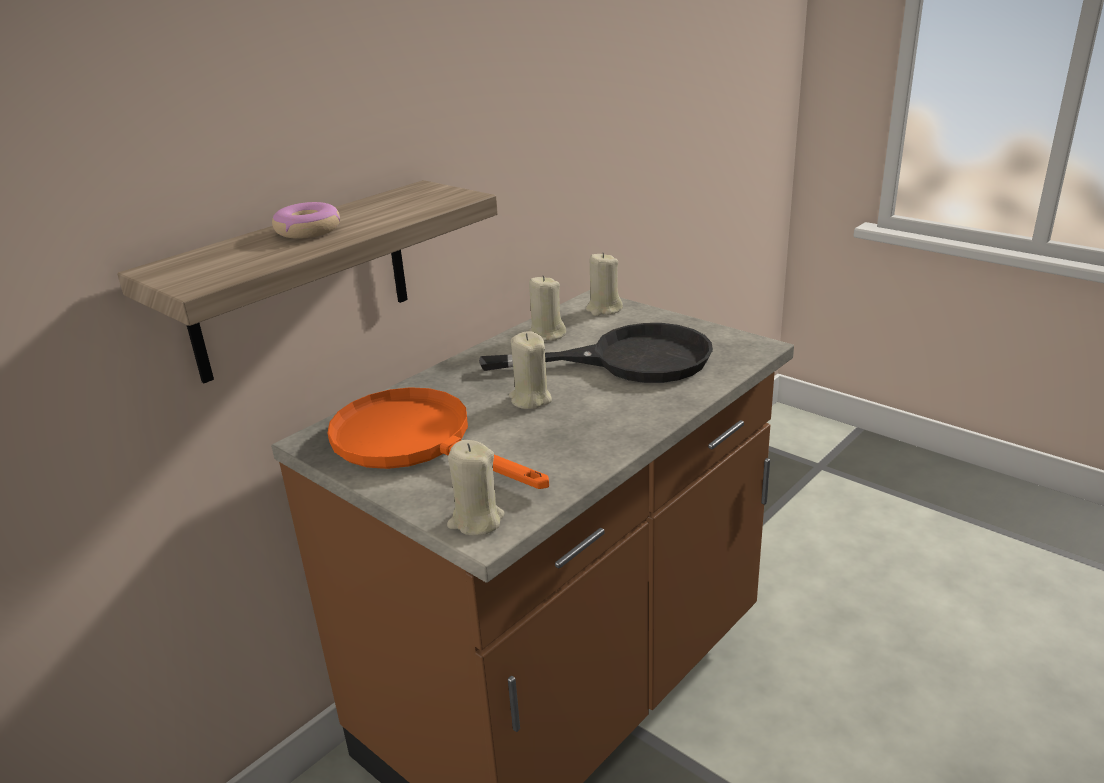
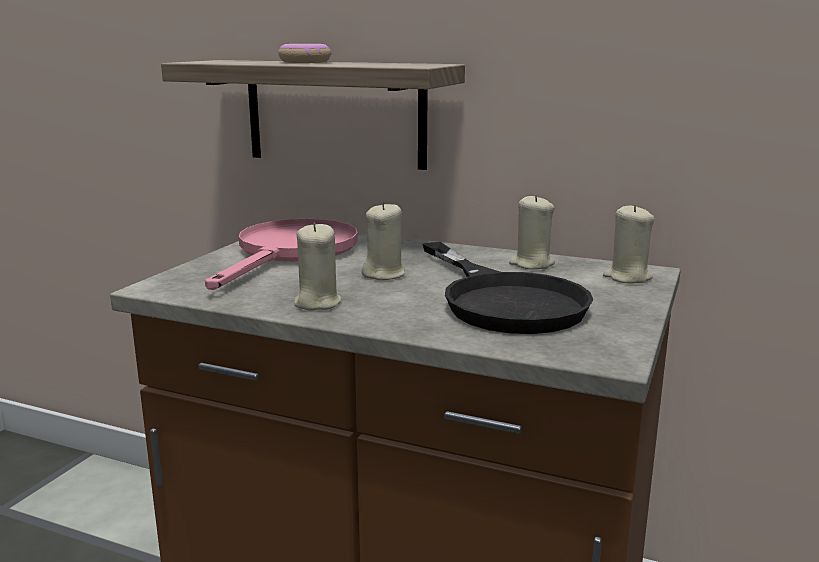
camera: 70 degrees right, 10 degrees down
(417, 442) = (291, 253): orange frying pan -> pink frying pan
(476, 521) = (172, 282): beige candle -> beige candle (317, 303)

